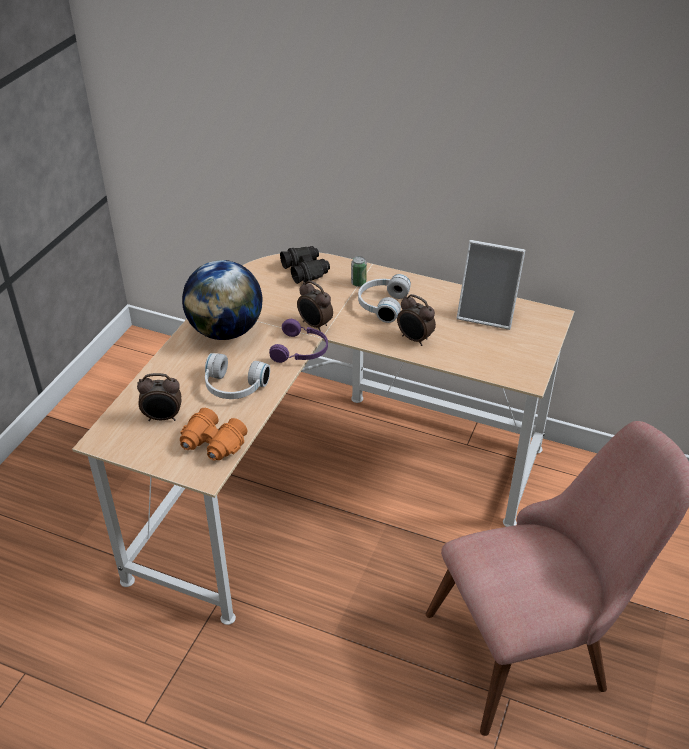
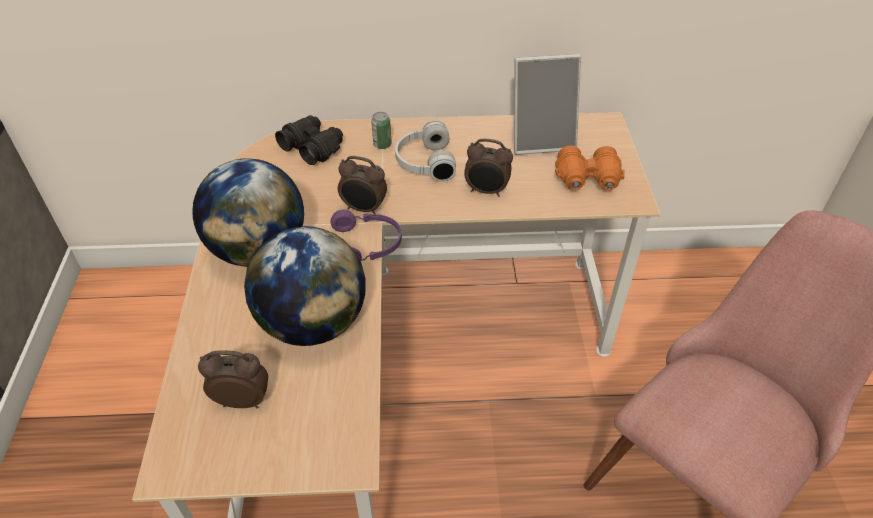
camera: 25 degrees left, 5 degrees up
(163, 418) = (243, 399): alarm clock -> alarm clock turned 150 degrees counterclockwise
(212, 444) = (332, 413): orange binoculars -> orange binoculars (588, 180)
(233, 387) = (313, 322): white headphones -> globe

